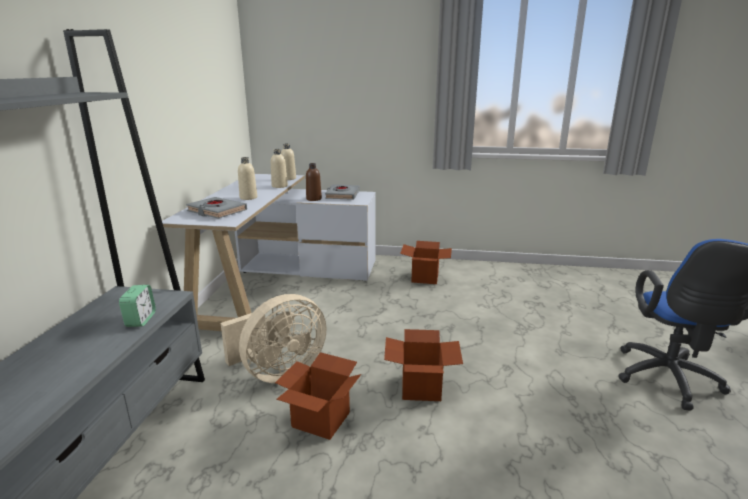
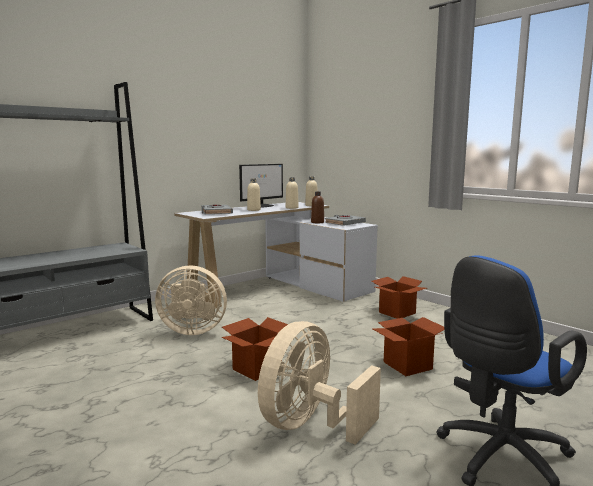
camera: 40 degrees right, 10 degrees down
(140, 320) = (100, 254): alarm clock -> none
(236, 189) = (261, 206): none -> monitor
(321, 419) = (170, 359): cardboard box -> cardboard box (408, 365)
(549, 420) = (310, 425): none -> beige fan

